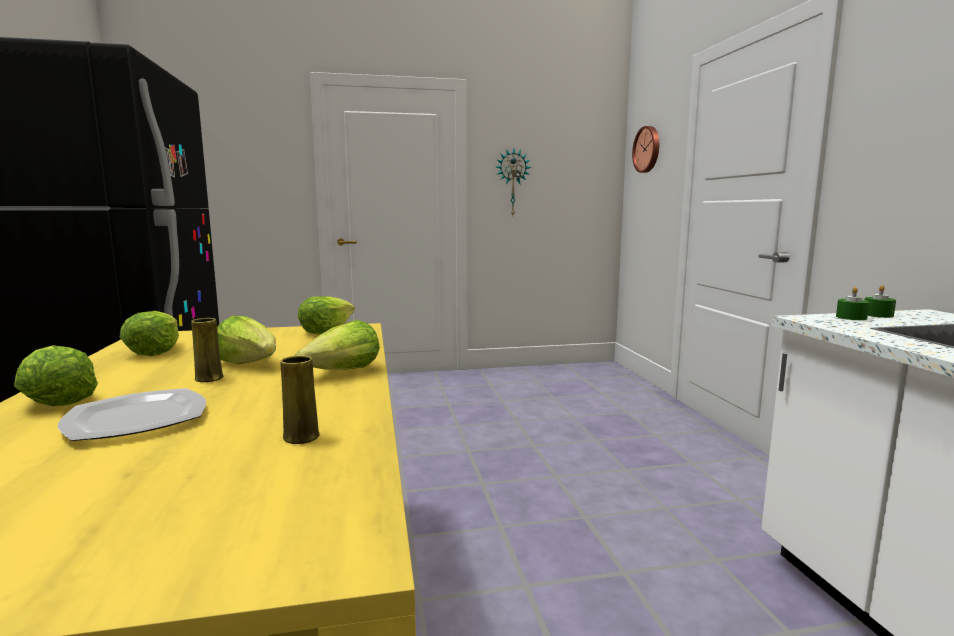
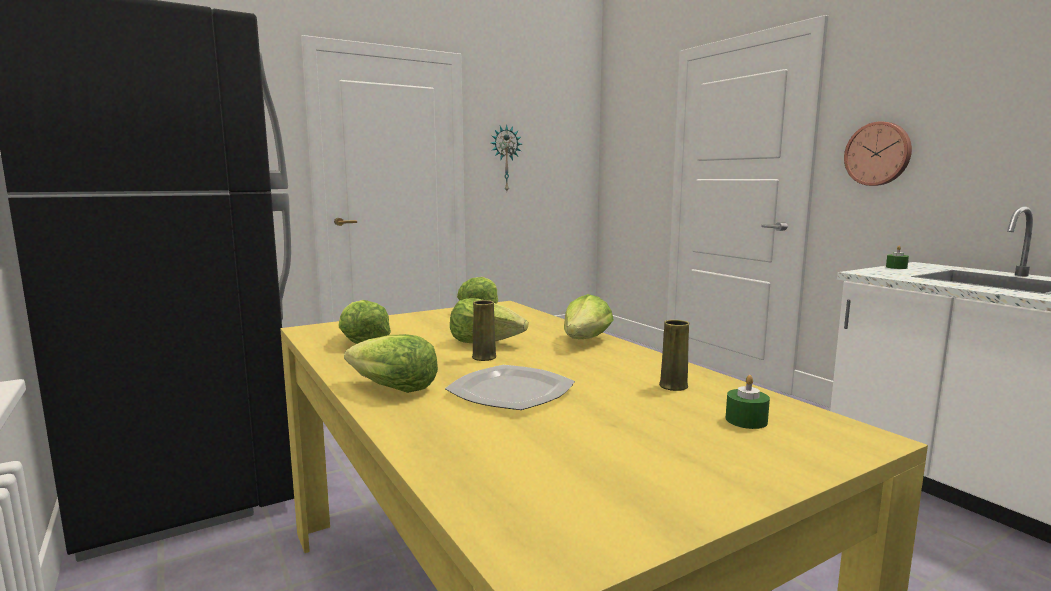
camera: 20 degrees left, 0 degrees up
(647, 149) = (628, 130): wall clock -> wall clock (878, 154)
(851, 317) = (886, 270): green candle -> green candle (746, 420)

